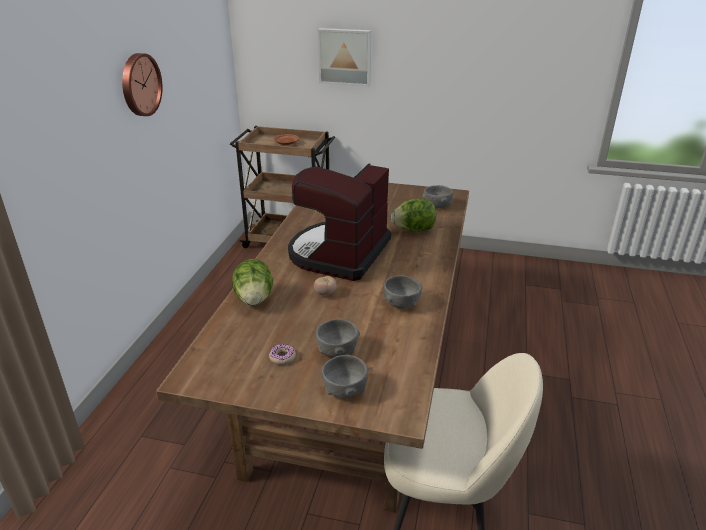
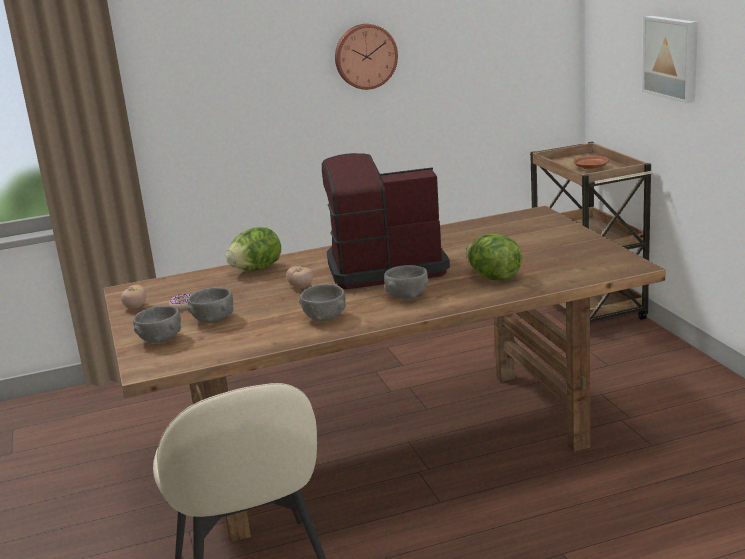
camera: 60 degrees right, 10 degrees down
(243, 384) = (135, 307): none -> tomato
(437, 206) = (580, 269): grey bowl -> grey bowl (407, 296)

